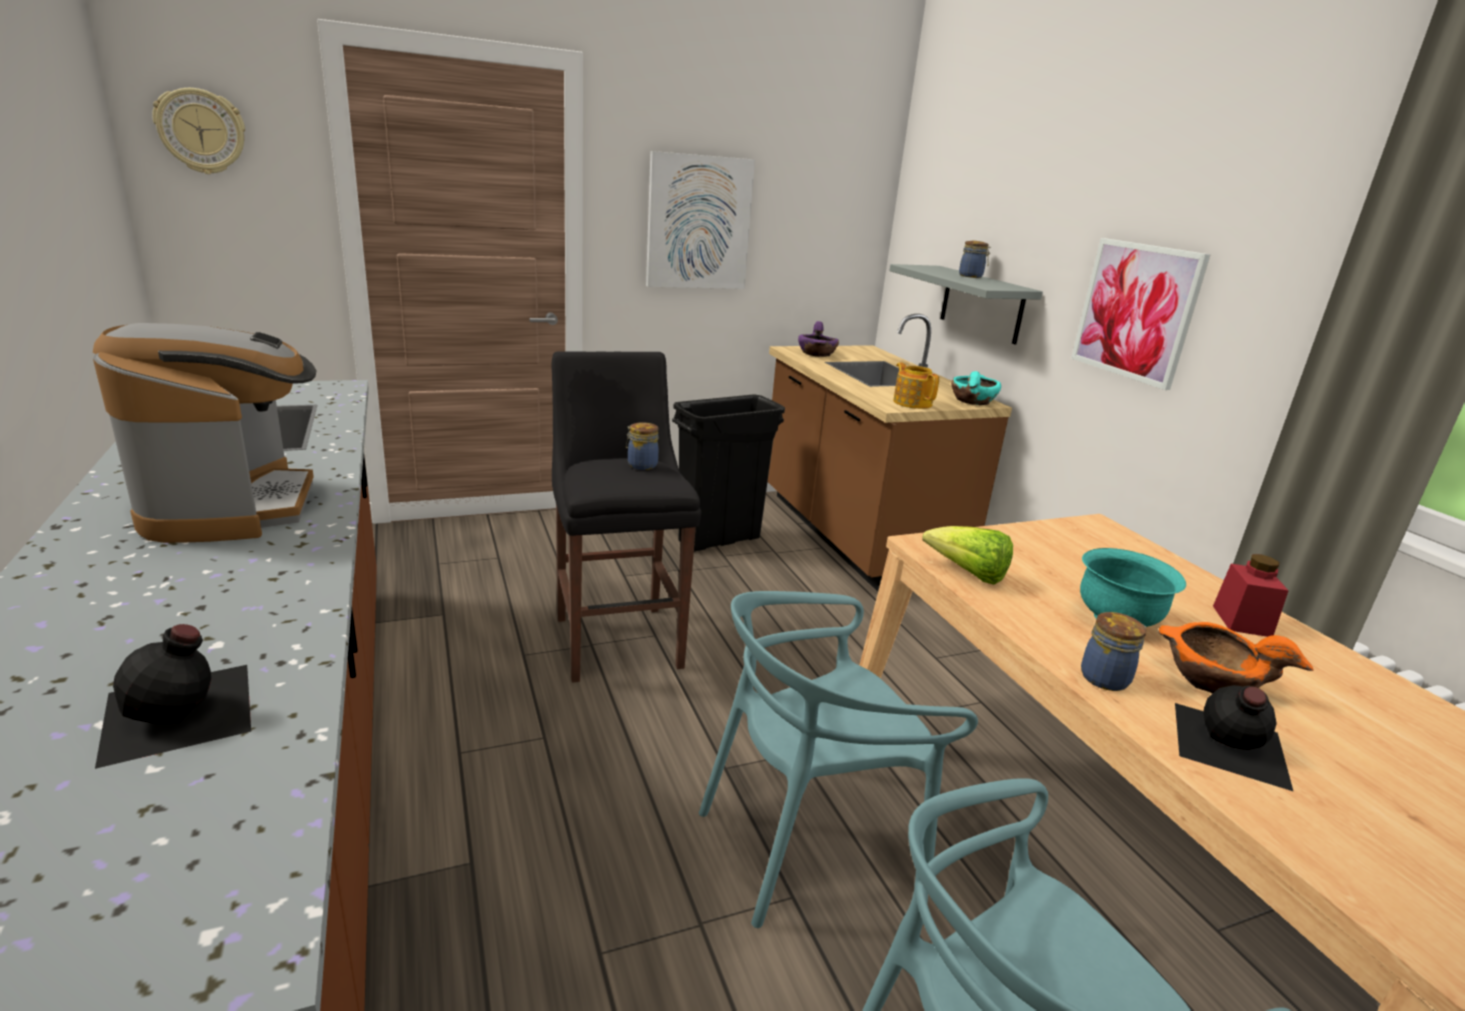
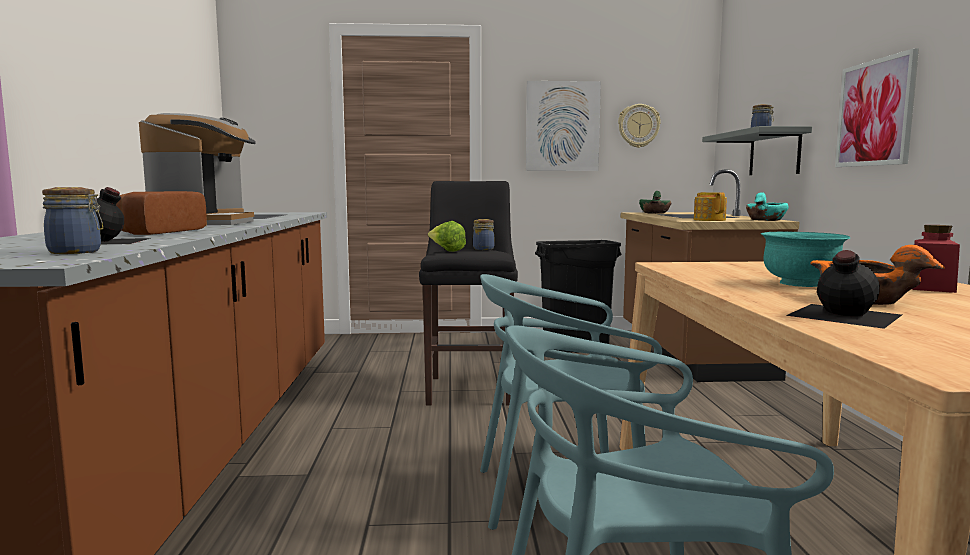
camera: 20 degrees right, 15 degrees down
(201, 131) = (264, 88): wall clock -> wall clock (638, 126)
(213, 601) = (159, 232): none -> bread
(817, 354) = (655, 213): purple bowl -> green bowl
(968, 574) = (685, 271): lettuce -> lettuce (446, 250)
(1106, 678) = (757, 296): jar -> jar (77, 252)

